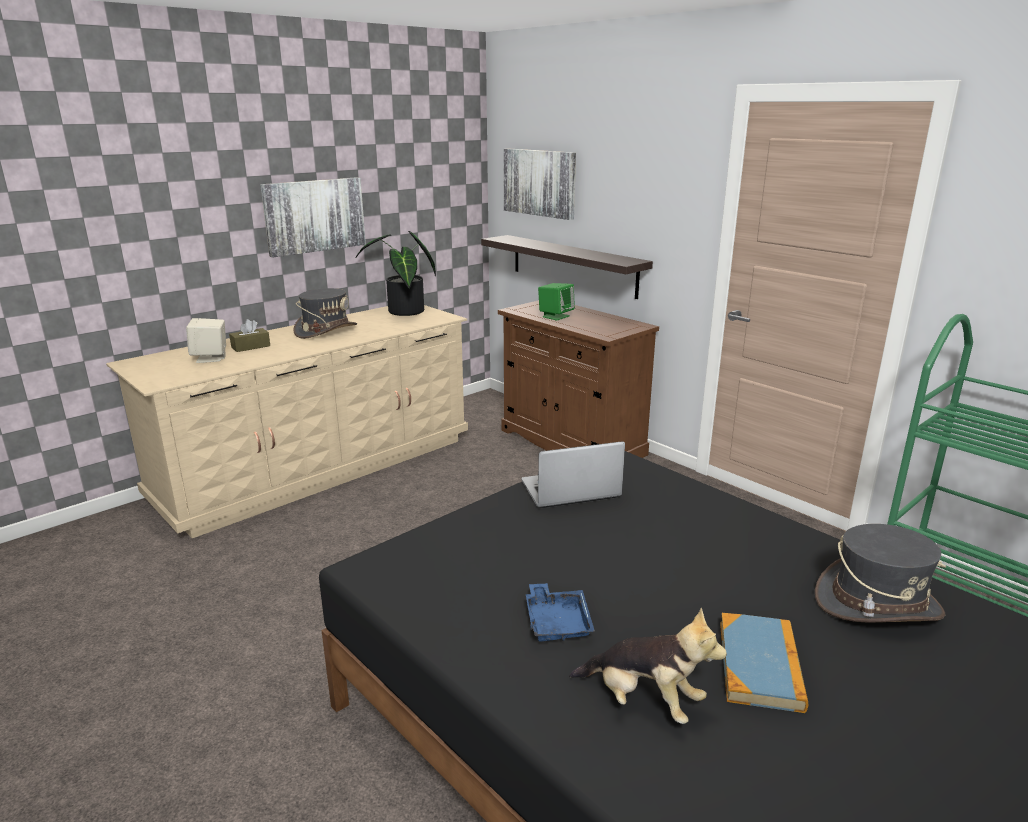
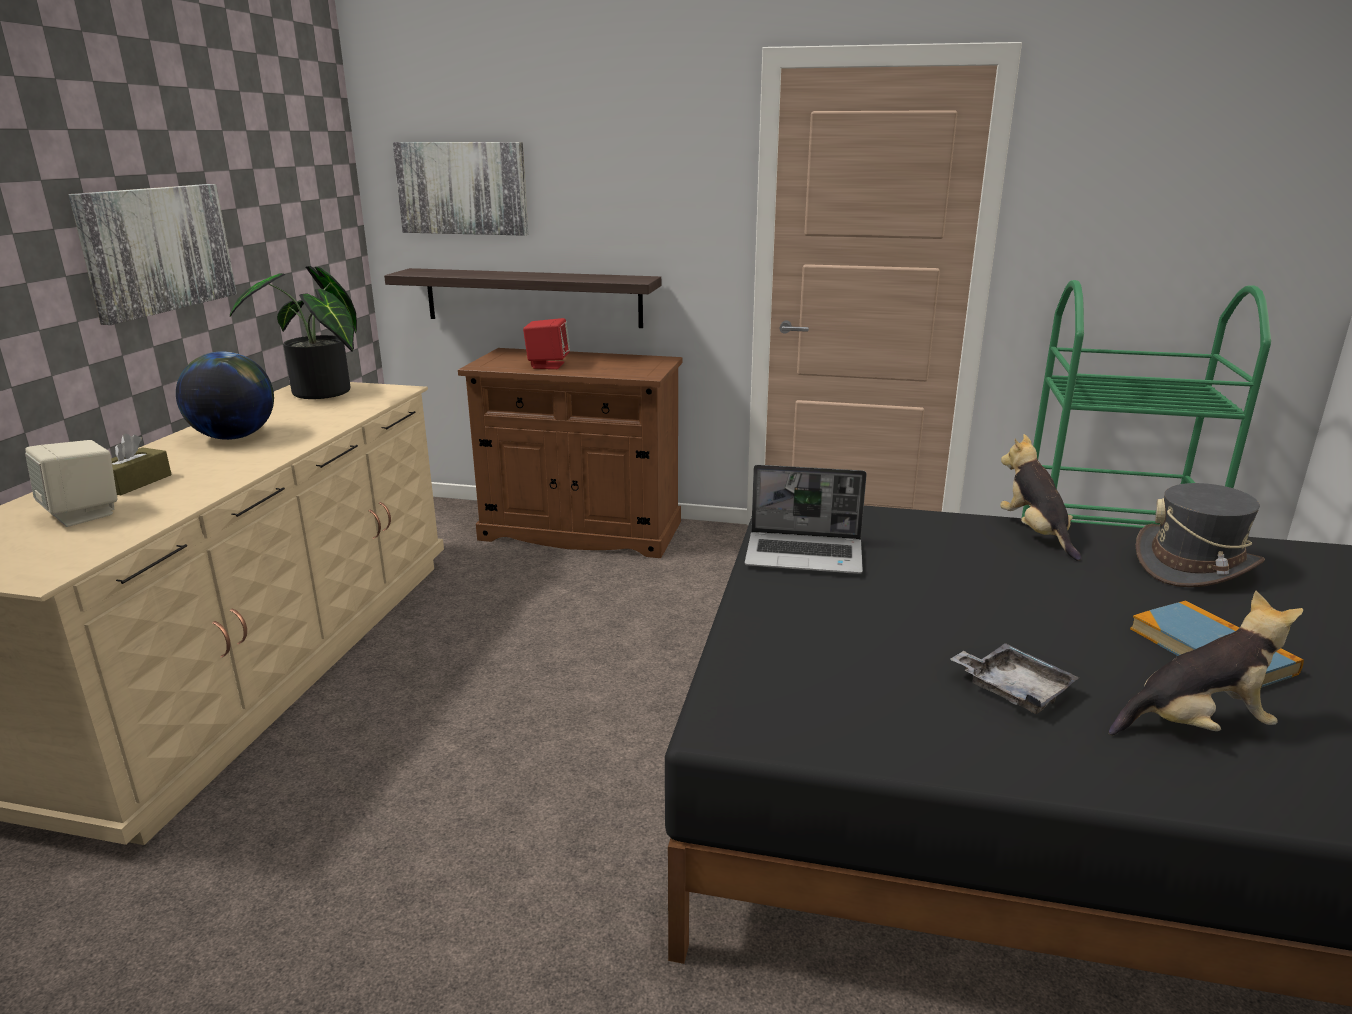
camera: 35 degrees left, 0 degrees up
(326, 330) = (234, 437): grey hat -> globe
(555, 316) = (548, 365): green speaker -> red speaker
(557, 622) = (1013, 689): blue tray -> grey tray
(569, 491) = (805, 555): laptop -> laptop turned 120 degrees counterclockwise
(773, 532) = (1035, 534): none -> plush toy

